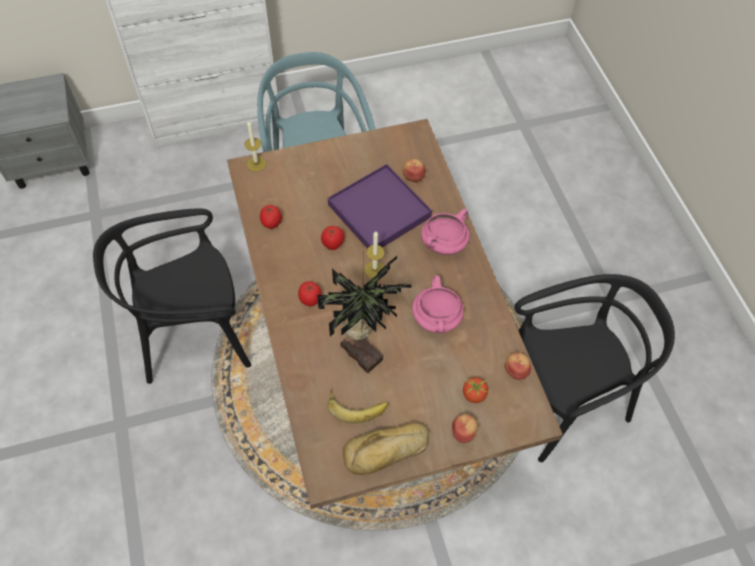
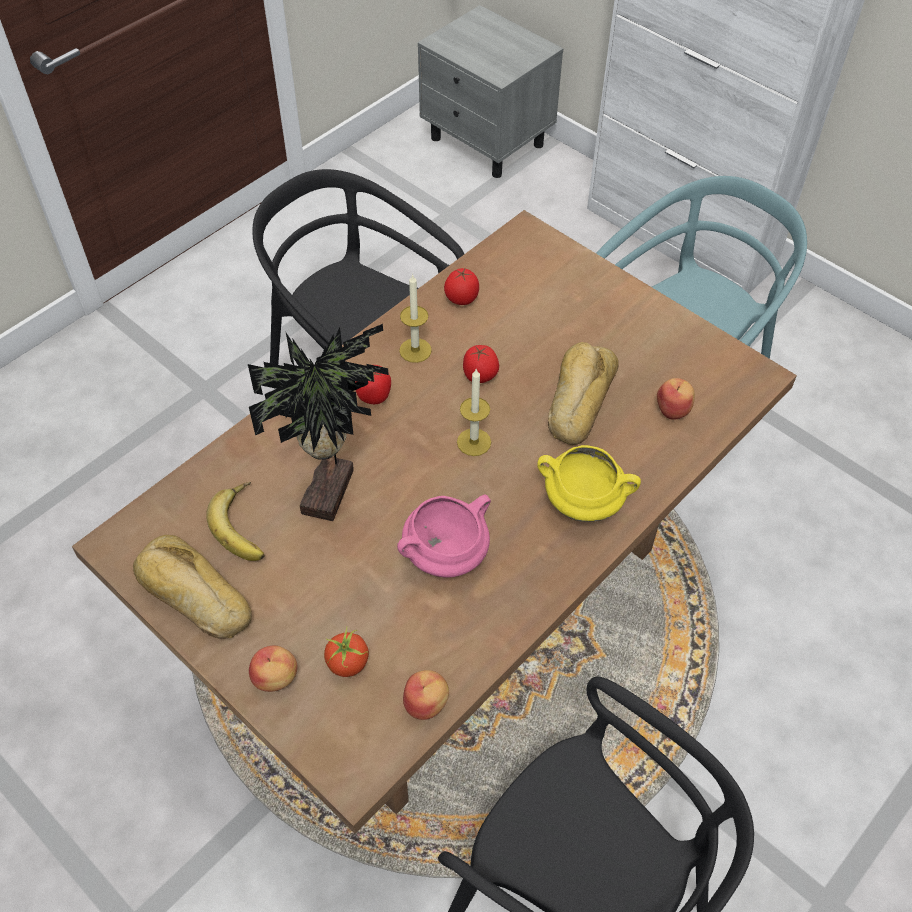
camera: 60 degrees right, 5 degrees down
(256, 164) = (542, 238): candle -> candle (415, 350)
(379, 210) = (578, 399): purple tray -> bread
(443, 244) = (584, 502): pink cooking pot -> yellow cooking pot

